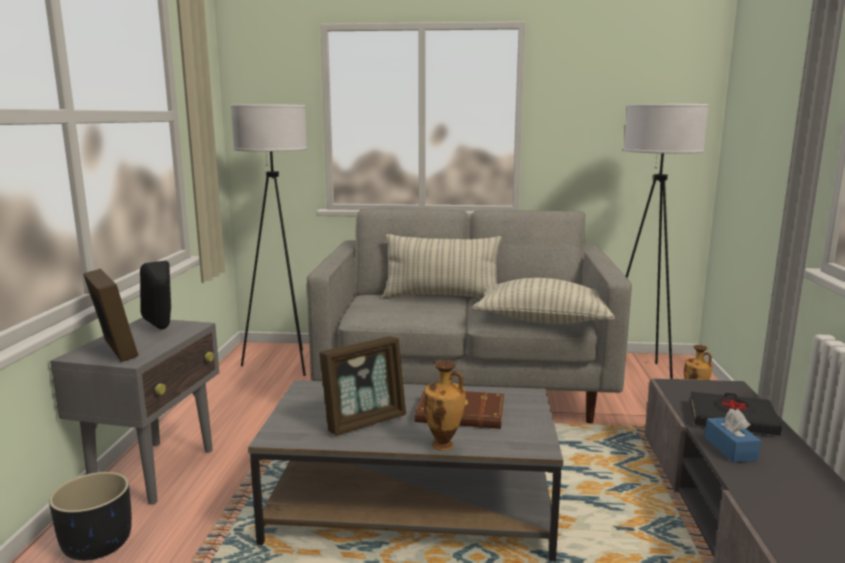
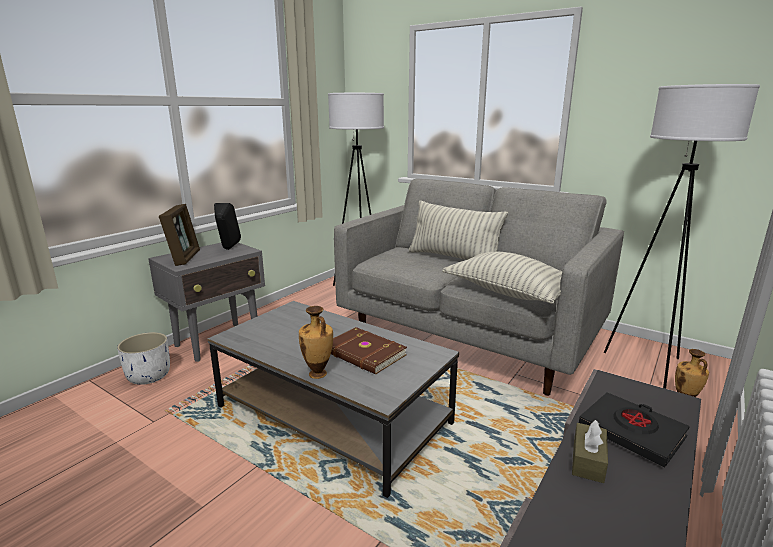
camera: 30 degrees right, 5 degrees up
(98, 544) = (150, 376): black planter -> white planter
(365, 421) = (293, 341): picture frame -> none
(730, 449) = (588, 461): blue tissue box -> brown tissue box

